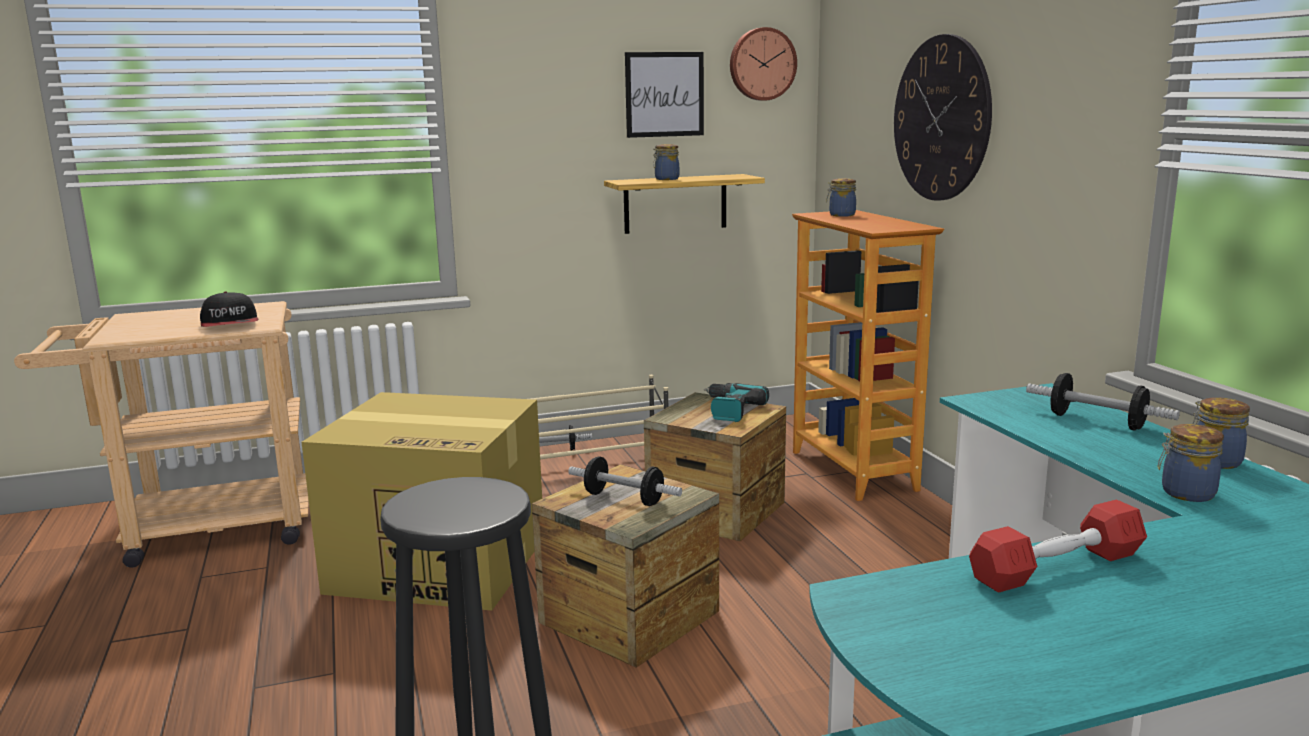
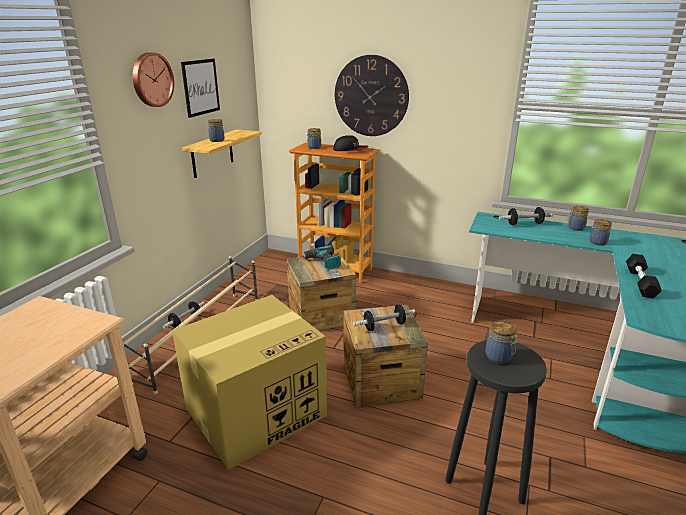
camera: 50 degrees left, 10 degrees up
(230, 324) = (67, 330): cap -> cap (351, 149)
(458, 496) = (499, 357): none -> jar
(761, 64) = (236, 63): wall clock -> wall clock (151, 80)
(1057, 567) = (640, 282): red dumbbell -> black dumbbell

